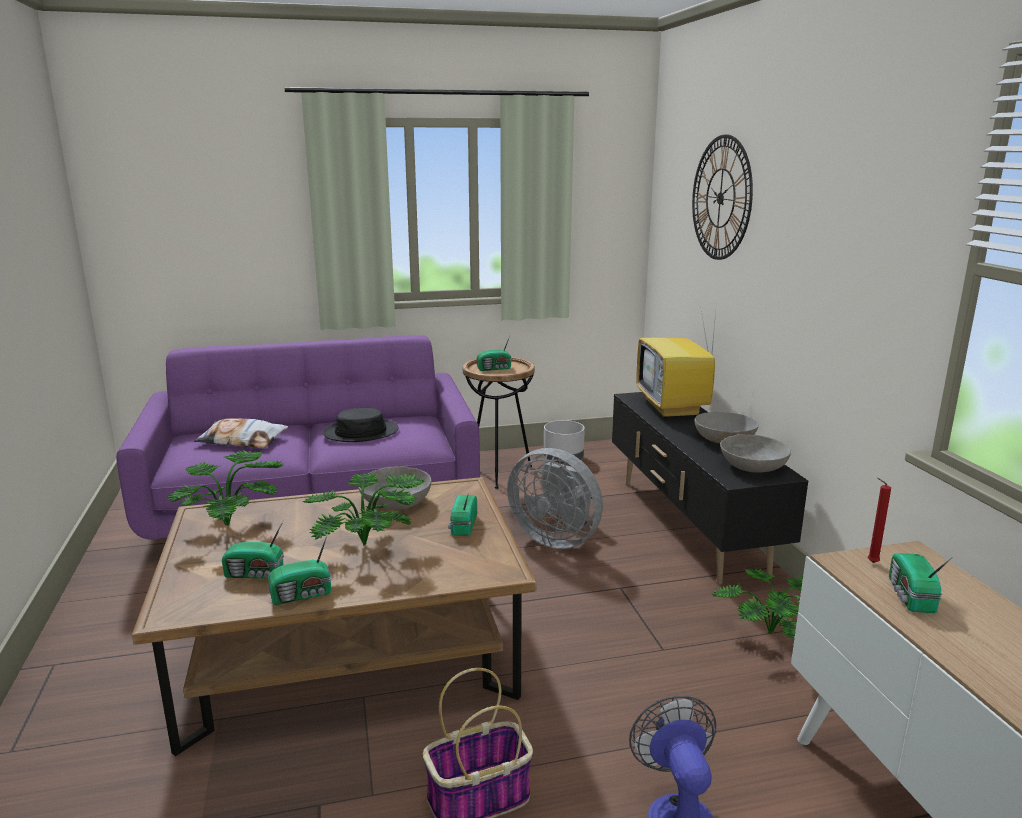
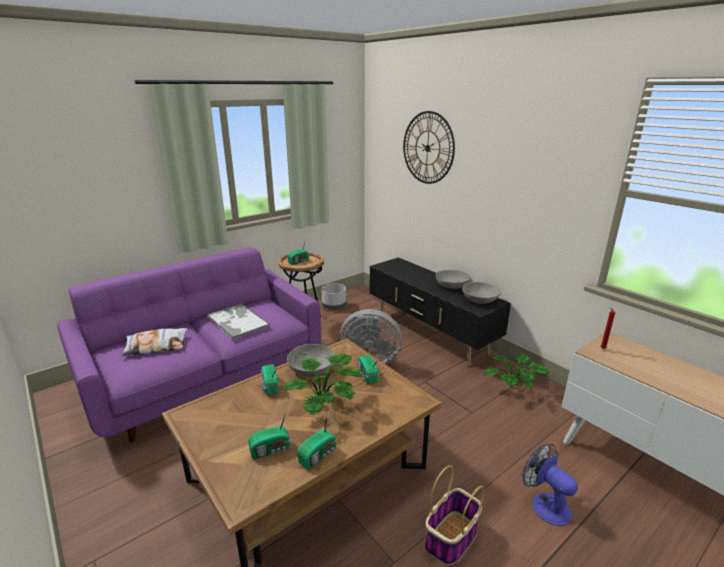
camera: 25 degrees left, 5 degrees up
(234, 524) = (219, 415): potted plant -> none
(360, 432) = (237, 321): black hat -> tray
(673, 408) = (409, 270): television -> none
(910, 596) = (634, 364): radio -> radio (269, 385)

